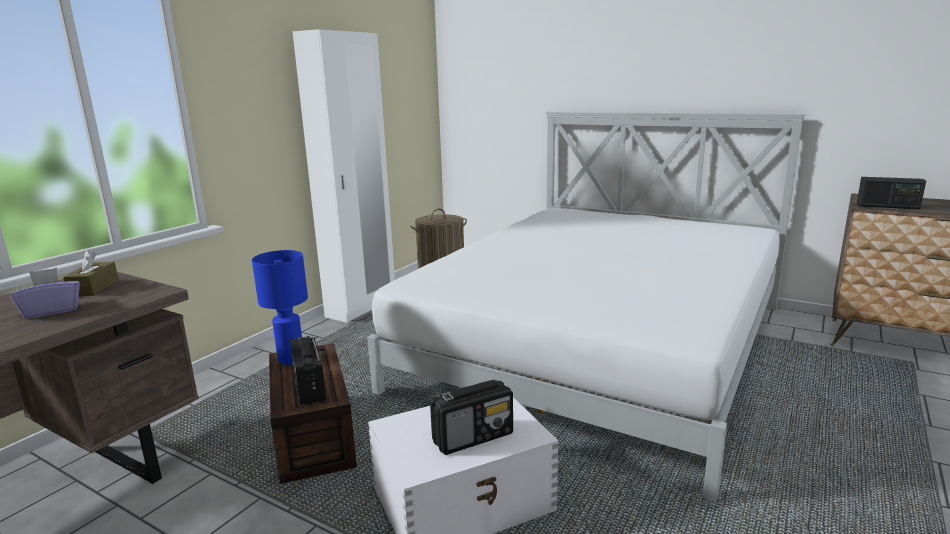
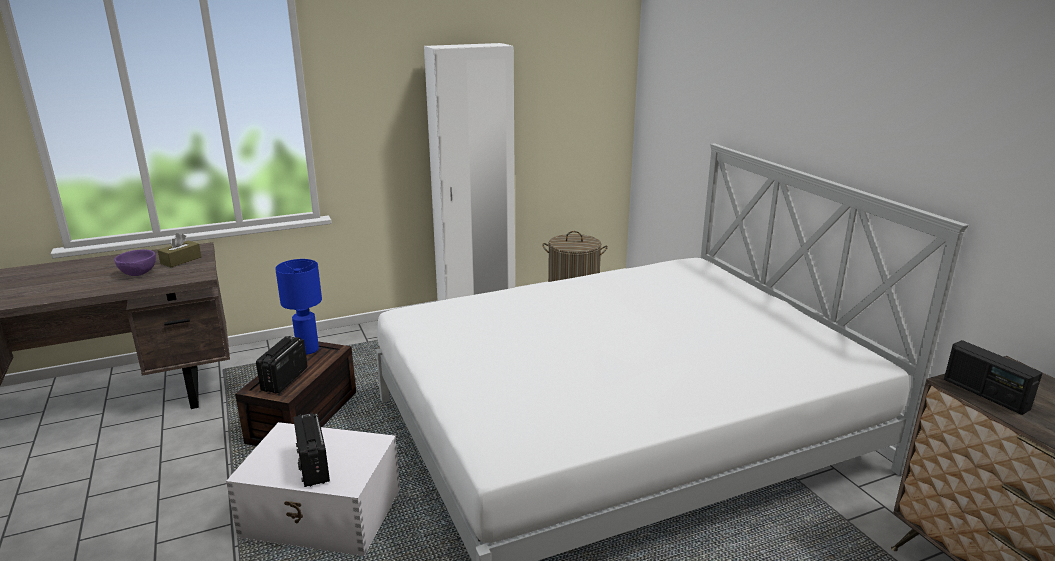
camera: 35 degrees right, 5 degrees up
(52, 310) = (138, 273): purple tissue box -> purple bowl
(473, 437) = (313, 466): radio -> radio turned 60 degrees clockwise

